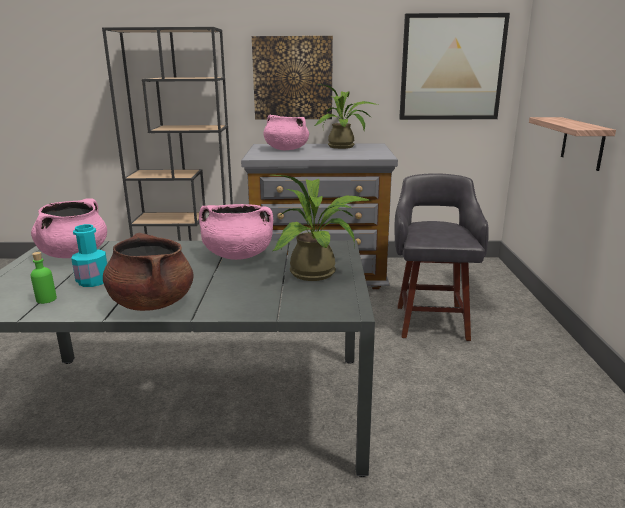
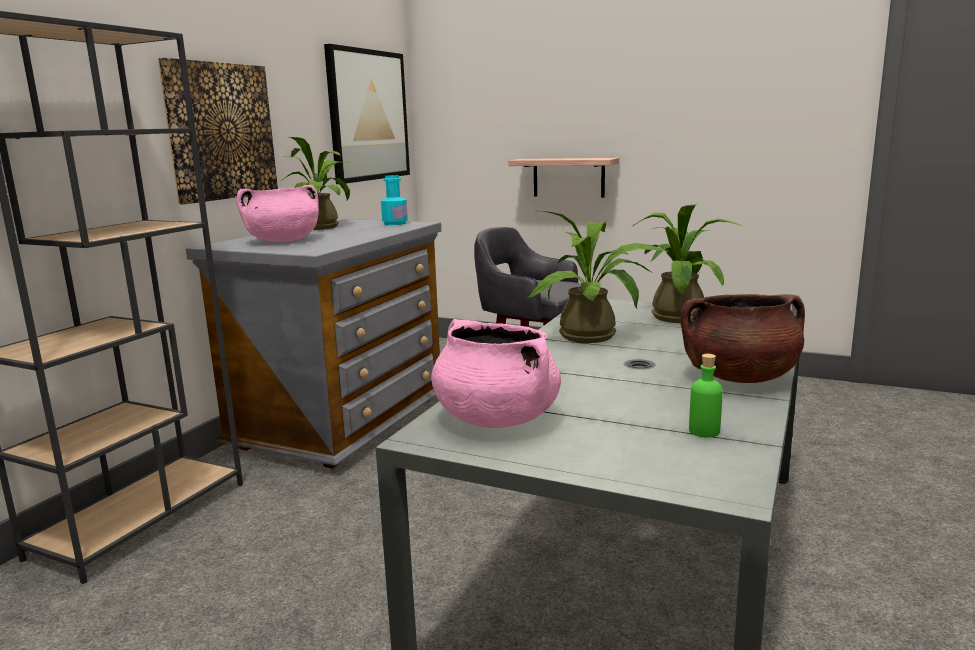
camera: 65 degrees left, 5 degrees down
(93, 281) = (643, 405): turquoise bottle -> turquoise bottle (395, 223)
(238, 255) = (595, 337): pink cooking pot -> potted plant

